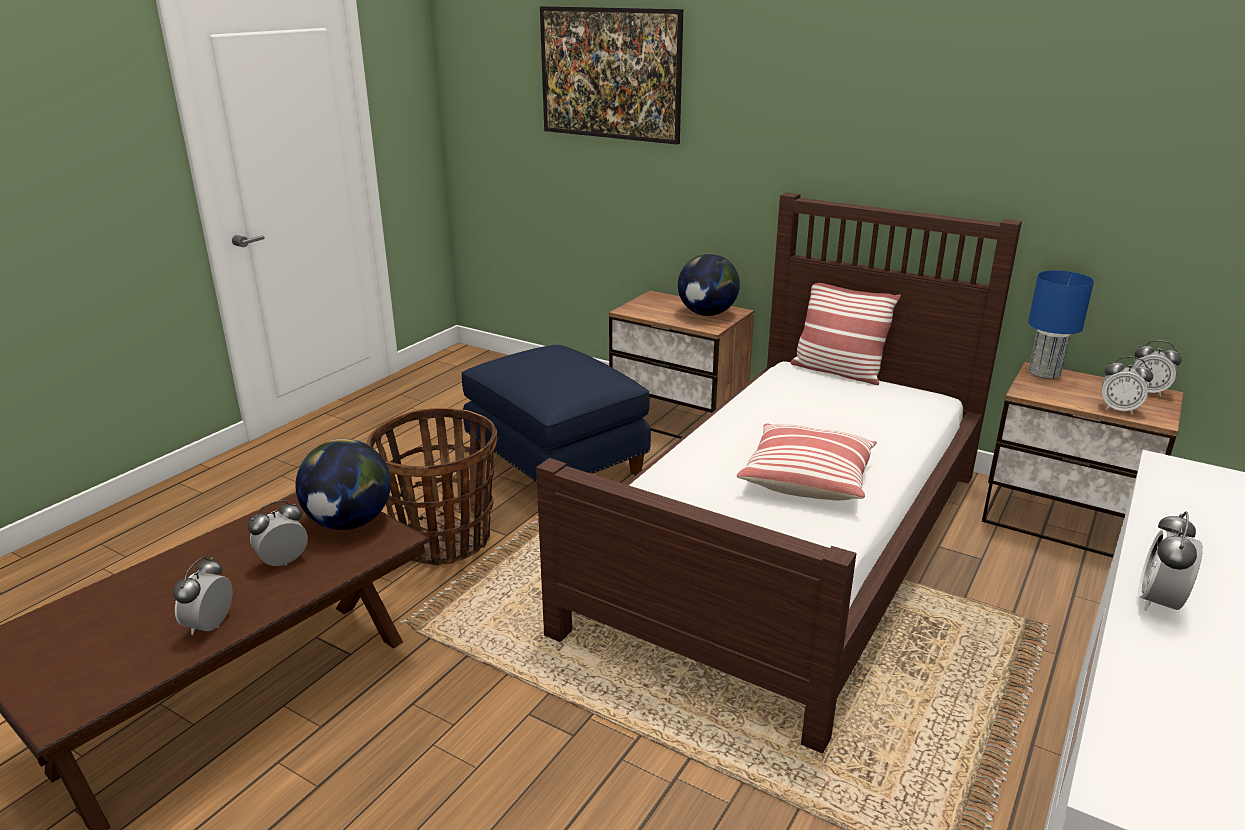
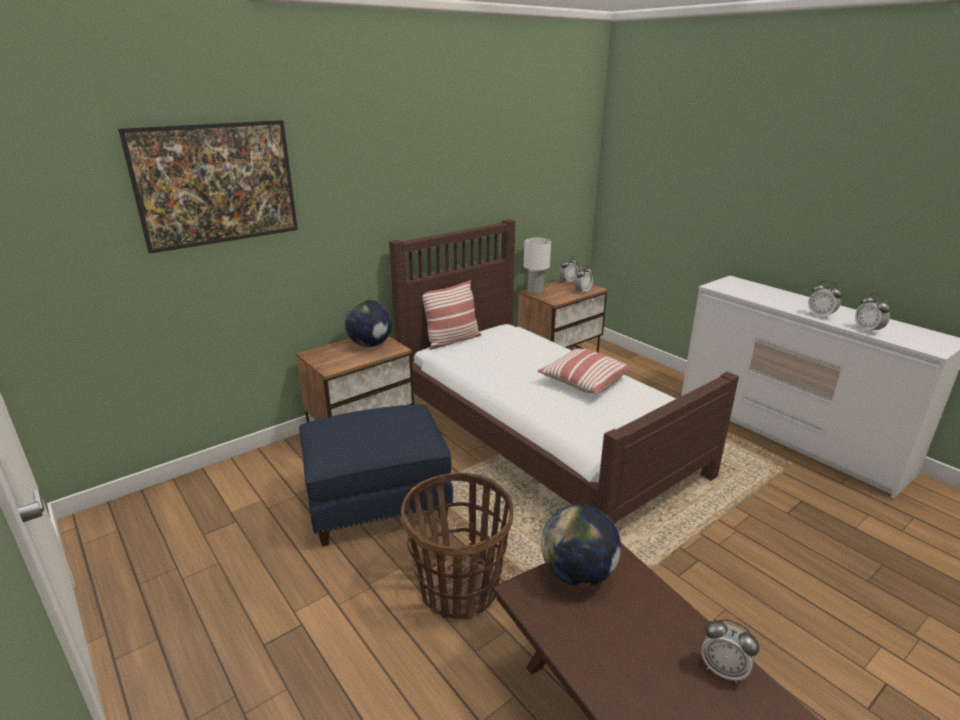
camera: 70 degrees left, 0 degrees up
(283, 562) = (631, 619): alarm clock -> alarm clock (867, 330)
(1045, 373) = (535, 291): blue table lamp -> white table lamp

